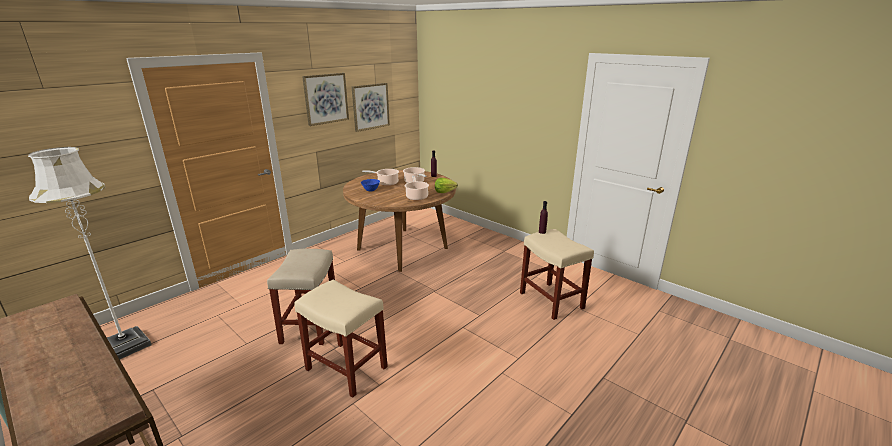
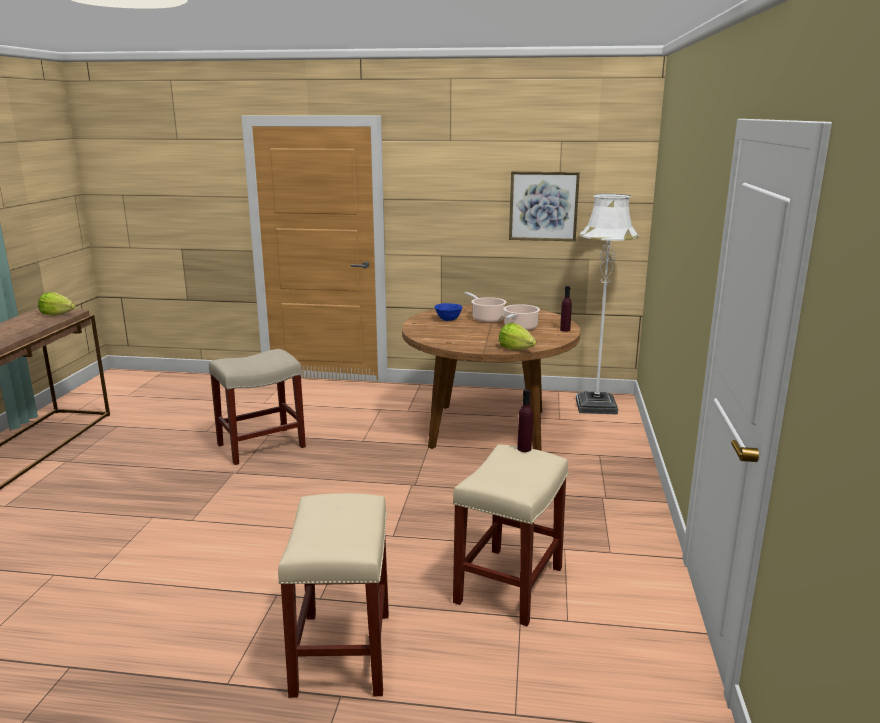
camera: 55 degrees right, 5 degrees down
(53, 312) = (57, 314): none -> lettuce
(125, 346) = (163, 392): white floor lamp -> white floor lamp (596, 406)
(326, 98) = (465, 184): picture -> none
(345, 368) = (206, 491): beige stool -> beige stool (342, 651)
(416, 197) = (469, 342): cooking pot -> none

